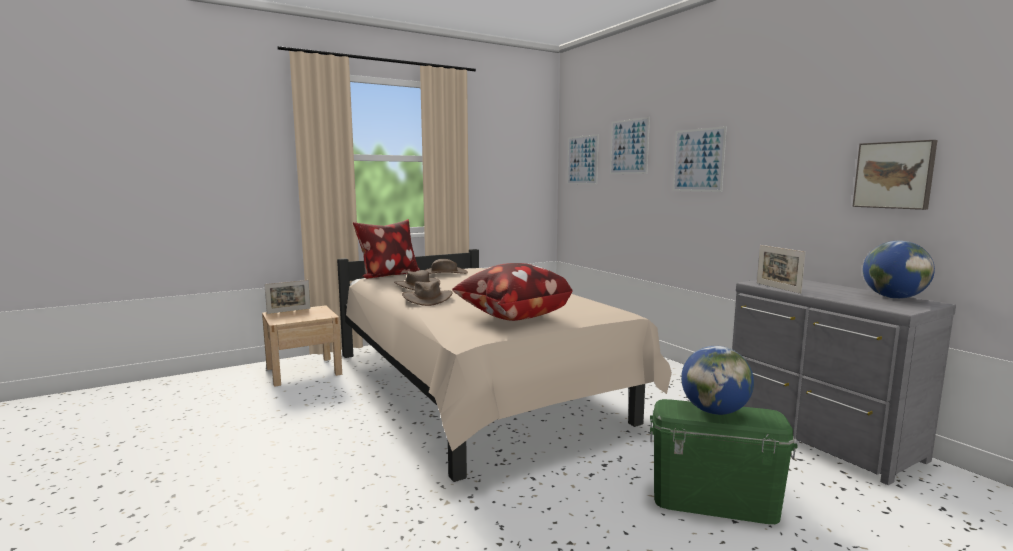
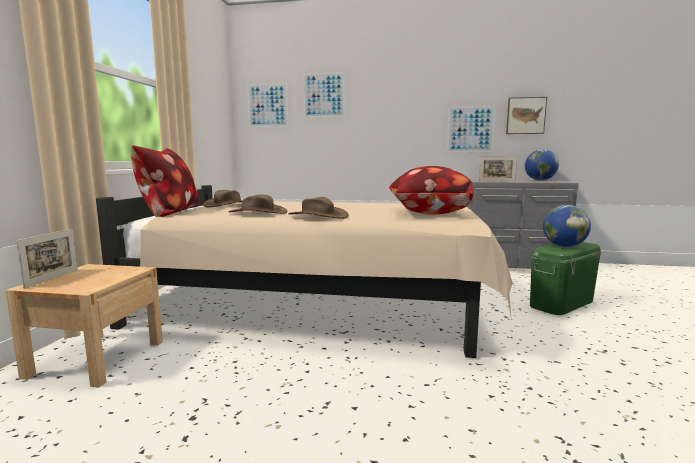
camera: 50 degrees left, 0 degrees up
(698, 160) = (393, 106): picture -> picture (470, 129)

